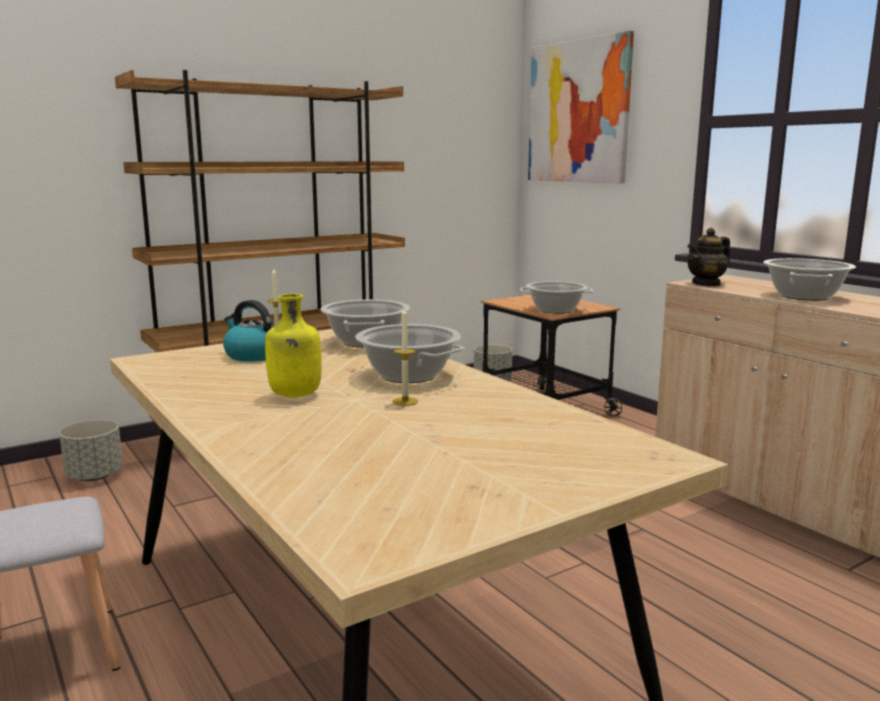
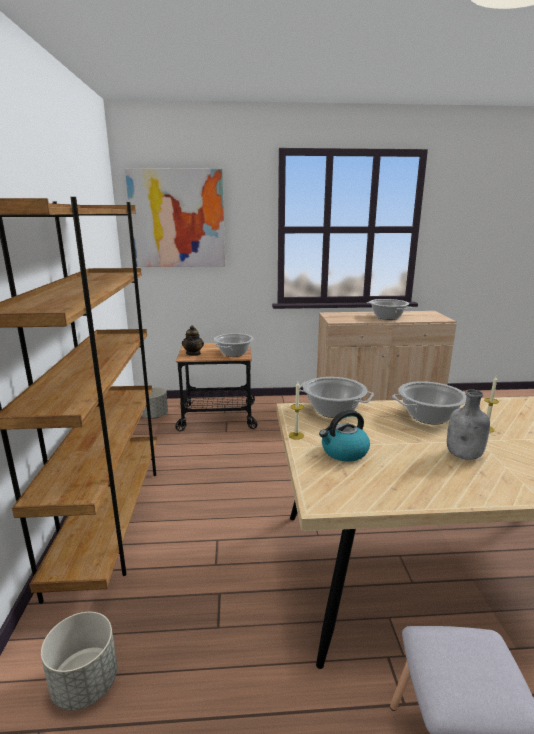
camera: 60 degrees left, 5 degrees up
(295, 395) = (464, 455): yellow bottle -> grey bottle
(706, 284) = (341, 320): teapot -> teapot (193, 353)

